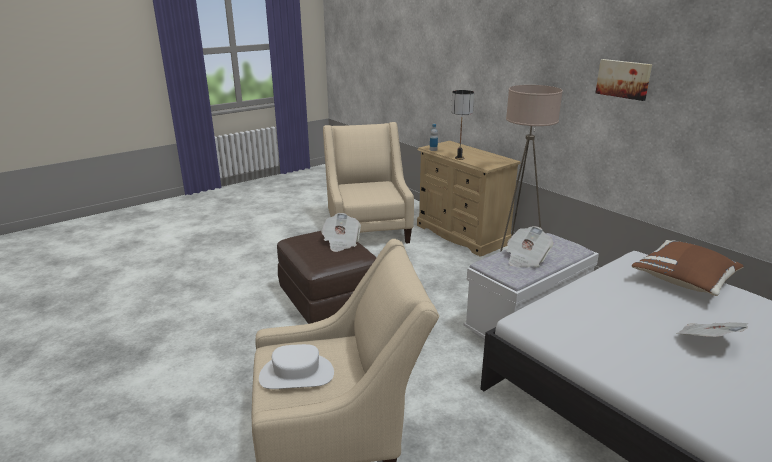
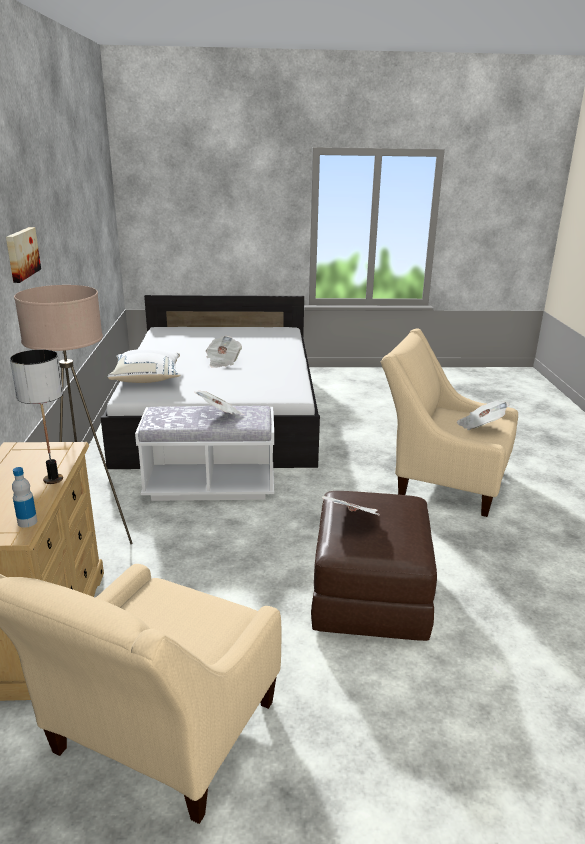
camera: 145 degrees left, 0 degrees up
(296, 374) = (480, 426): white hat -> newspaper
(684, 281) = (147, 378): brown pillow -> white pillow

